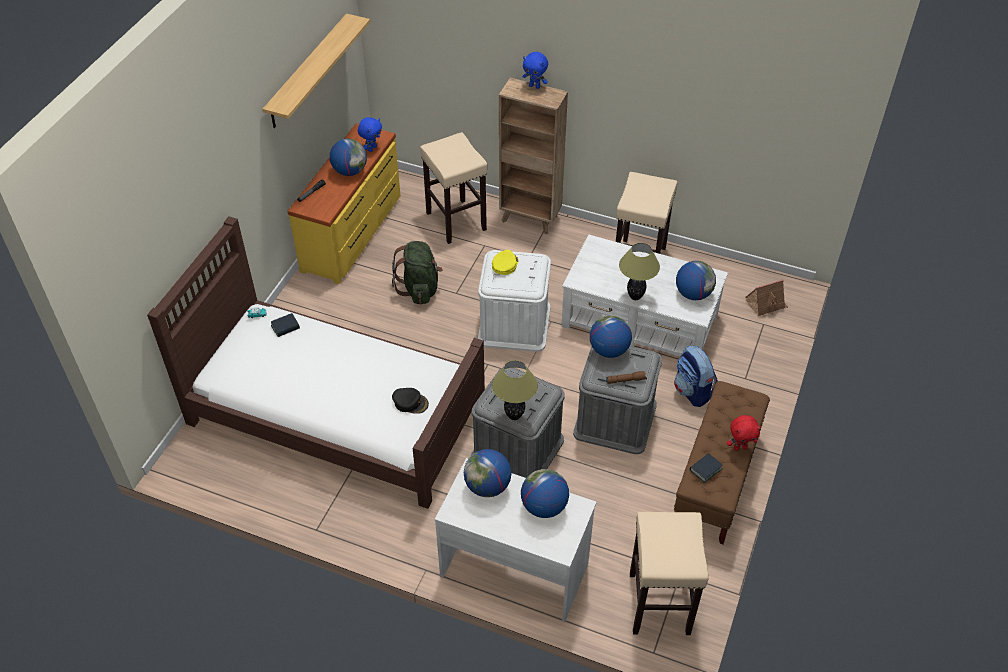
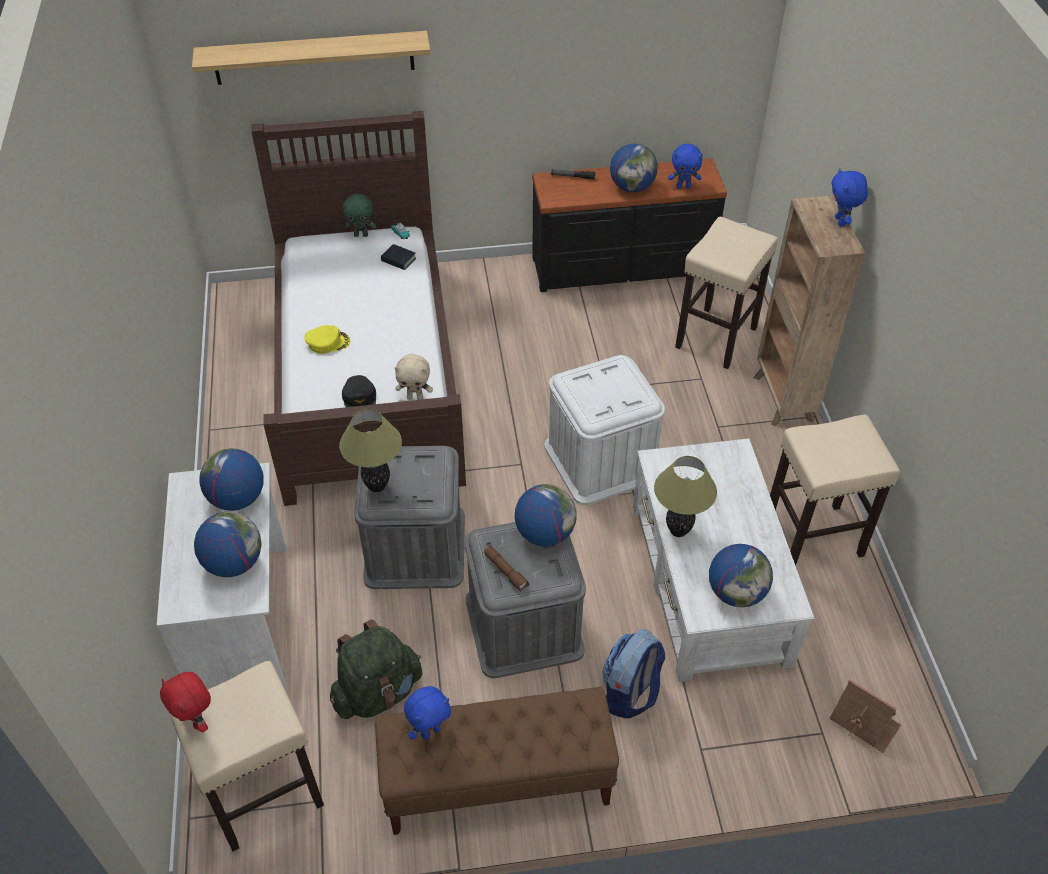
camera: 60 degrees right, 0 degrees up
(235, 338) = (361, 235): none -> green plush toy
(308, 71) = (639, 38): shelf -> shelf (314, 57)
(353, 233) = (622, 268): yellow dresser -> black dresser
(420, 288) = (587, 356): green backpack -> green backpack (378, 692)
(432, 372) = (415, 397): none -> beige plush toy
(505, 264) = (610, 376): yellow cap -> yellow cap (328, 342)
(705, 469) = (430, 731): book -> blue plush toy
(740, 447) = (495, 760): red plush toy -> red plush toy (197, 720)

